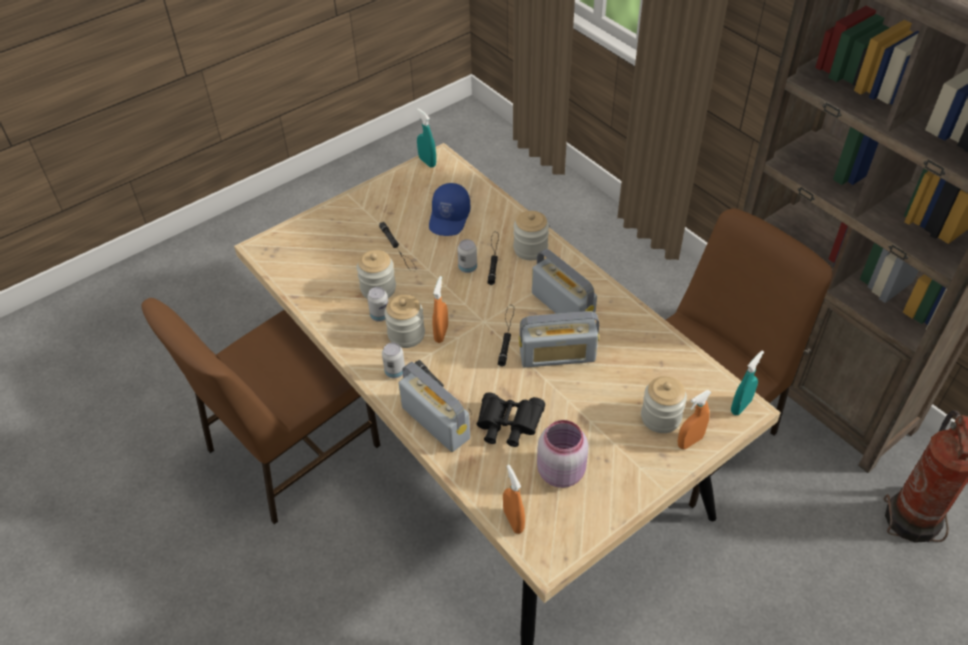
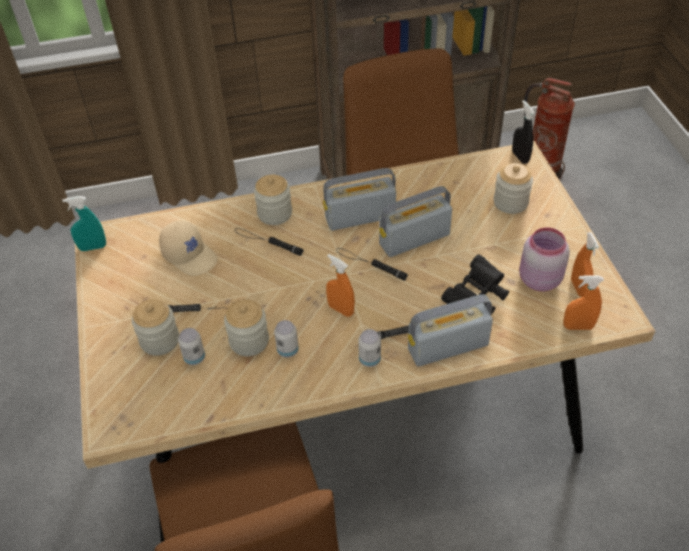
camera: 65 degrees left, 0 degrees up
(406, 334) = (326, 336): jar -> jar (159, 340)
(450, 218) = (190, 255): blue cap -> beige cap
(467, 268) = (268, 264): can -> can (194, 358)
(557, 356) = (414, 239): radio -> radio turned 135 degrees counterclockwise
(690, 441) = (541, 195): orange spray bottle -> orange spray bottle (578, 288)
(740, 406) = (520, 157): turquoise spray bottle -> black spray bottle

